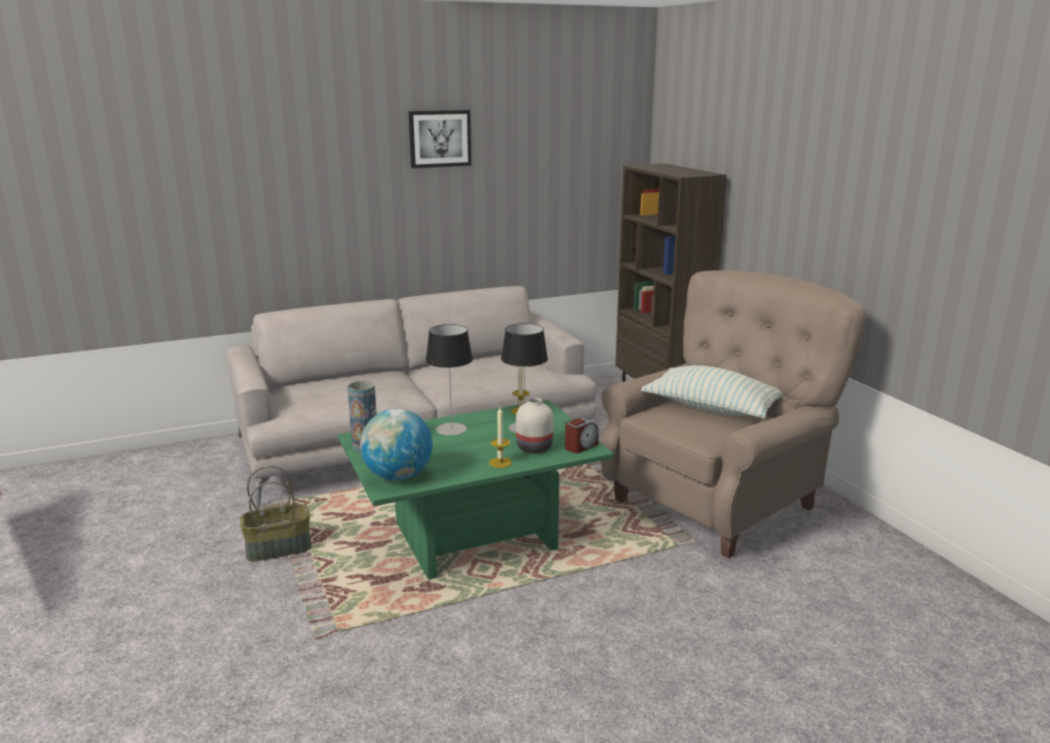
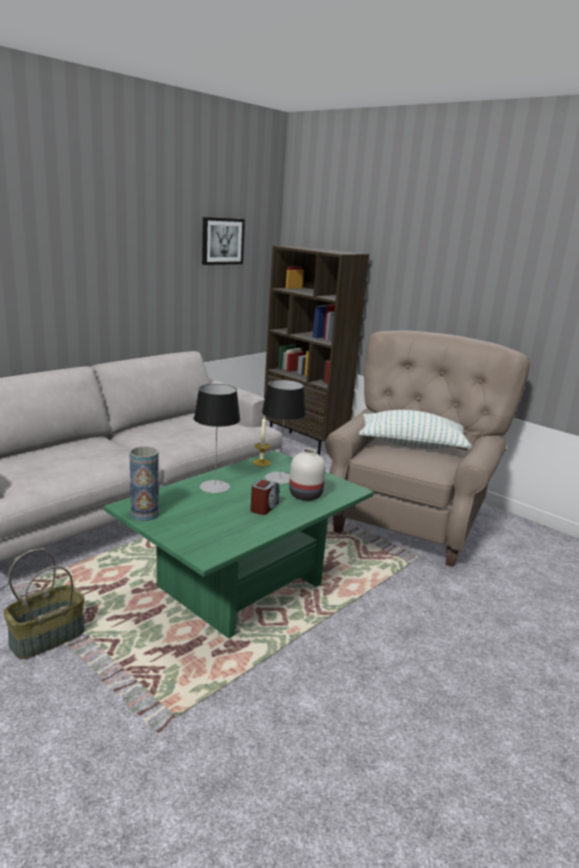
camera: 25 degrees left, 0 degrees up
(398, 476) = (206, 541): globe -> none
(439, 138) = (118, 210): picture -> picture (222, 241)
(500, 462) = (289, 513): candle -> none
(581, 446) = (342, 489): alarm clock -> alarm clock (264, 507)

